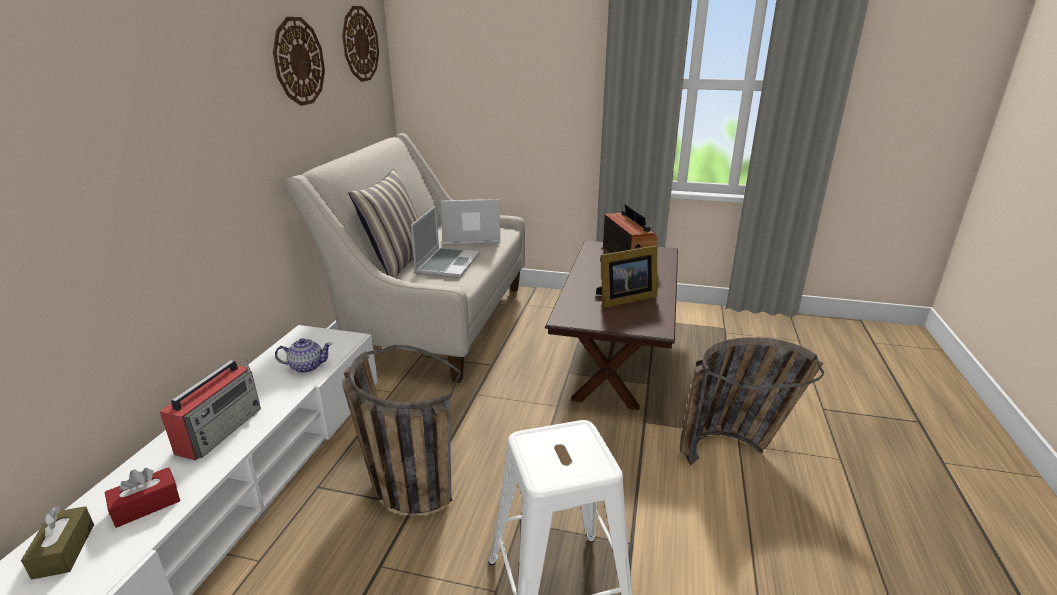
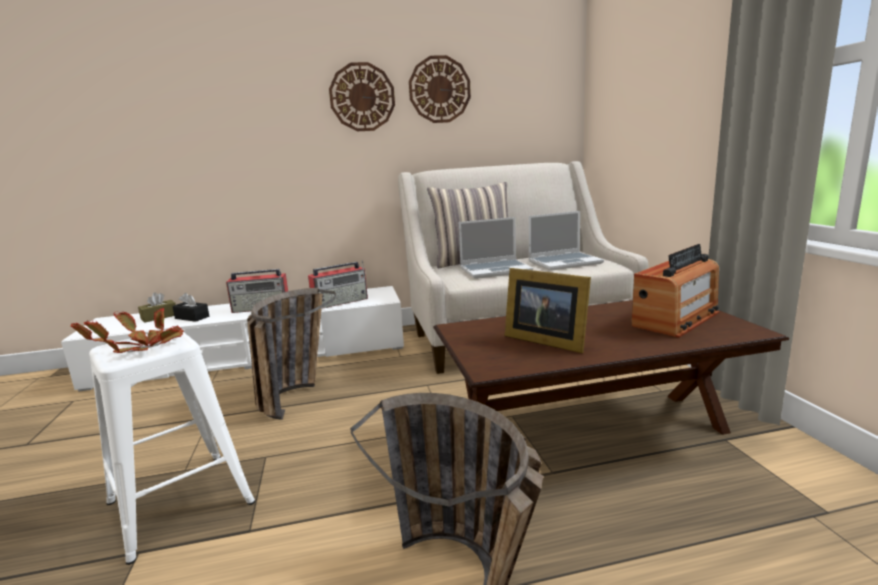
camera: 65 degrees right, 10 degrees down
(146, 505) = (192, 317): red tissue box -> black tissue box
(306, 366) = (341, 302): teapot -> radio
(360, 44) = (532, 77): wall clock -> wall clock (362, 97)
(470, 238) = (565, 262): laptop -> laptop turned 105 degrees clockwise
(569, 452) = (143, 347): none -> potted plant

